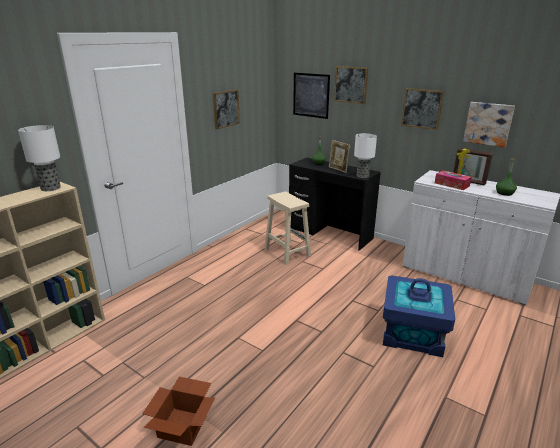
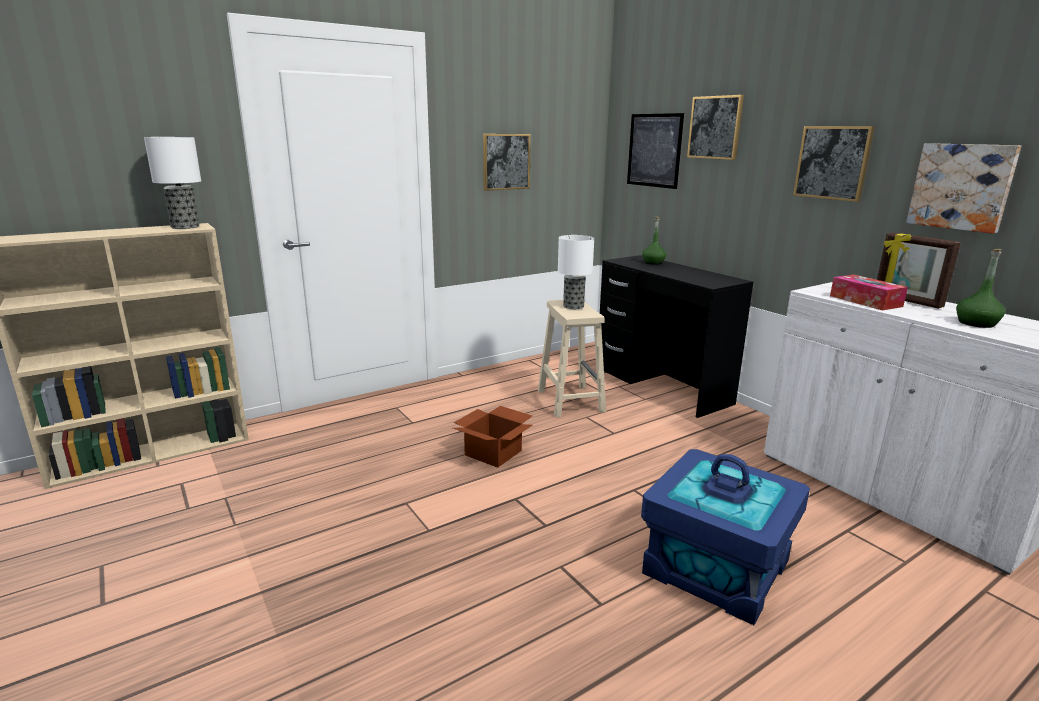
camera: 20 degrees right, 5 degrees down
(183, 425) = (231, 606): cardboard box -> cardboard box (495, 452)
(338, 169) = (678, 272): picture frame -> none
(362, 176) = (713, 283): table lamp -> table lamp (573, 306)

